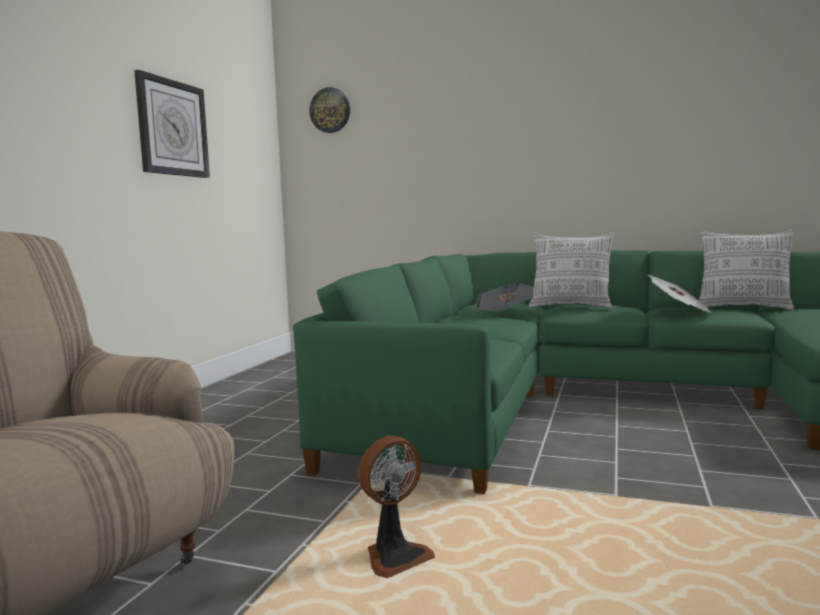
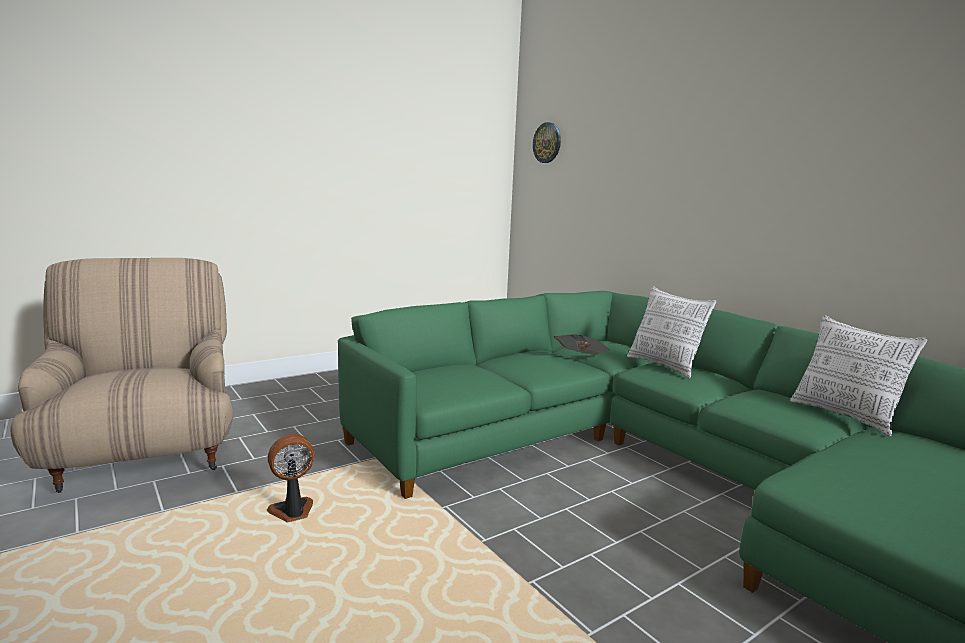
camera: 35 degrees right, 5 degrees up
(172, 128) = (393, 167): wall clock -> none
(395, 557) = (292, 512): fan -> fan turned 150 degrees clockwise
(680, 310) = (749, 399): newspaper -> none

